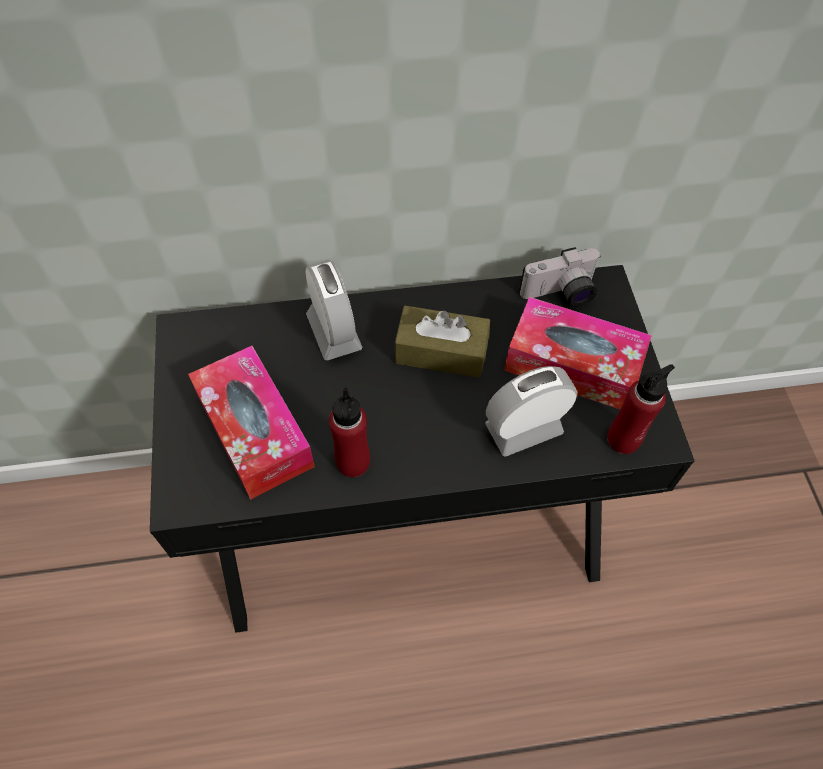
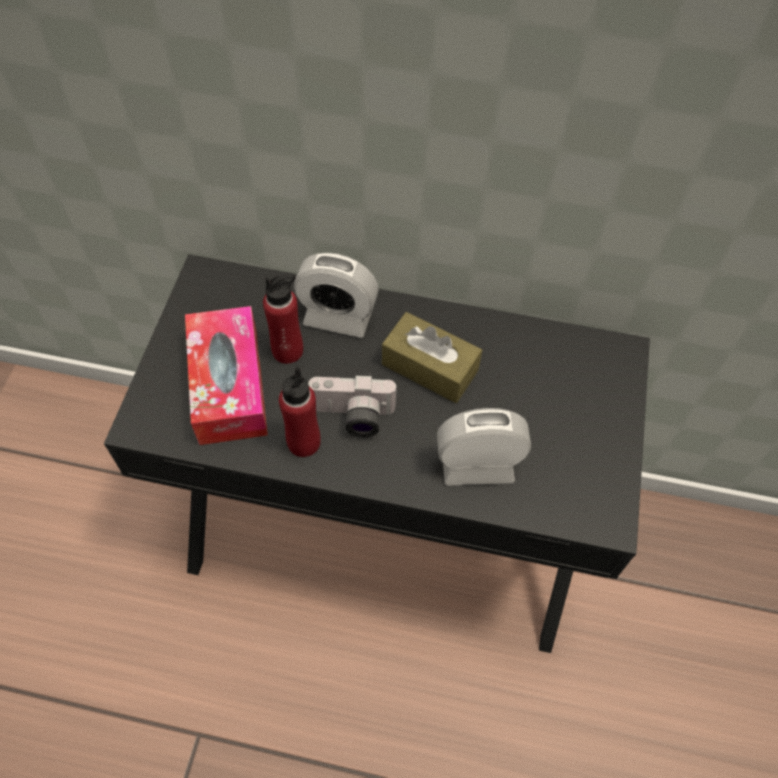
camera: 20 degrees right, 0 degrees up
(334, 332) = (338, 317): alarm clock -> alarm clock turned 105 degrees clockwise
(560, 294) = (572, 348): camera -> camera (352, 417)
(572, 364) = (553, 420): tissue box -> none
(623, 439) = (572, 508): red bottle -> red bottle (288, 350)

